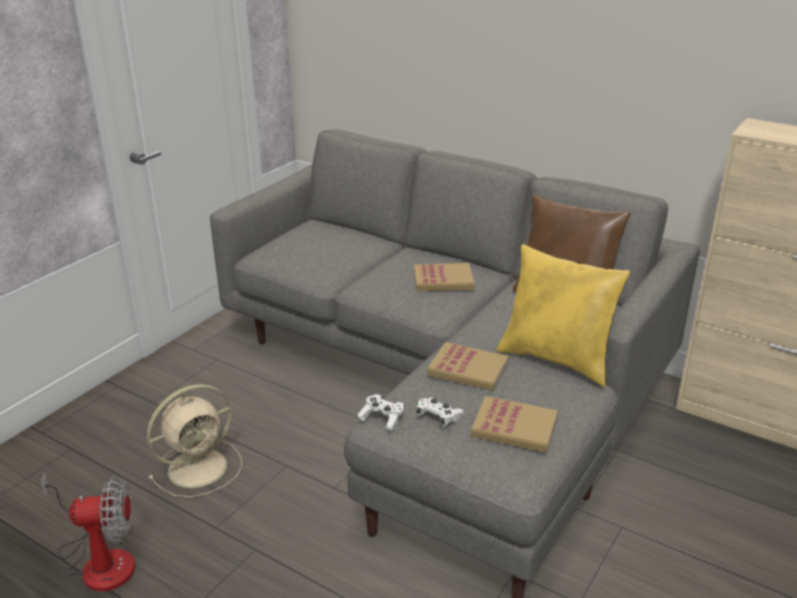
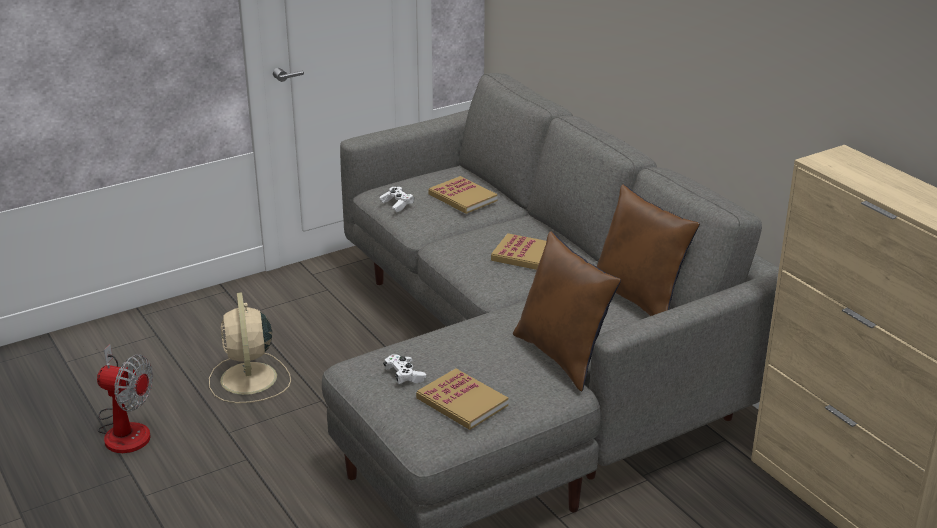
camera: 25 degrees right, 0 degrees up
(200, 467) = (249, 380): beige fan -> beige fan turned 90 degrees clockwise
(382, 418) = (357, 364): white game controller -> white game controller (397, 204)
(468, 369) = (469, 343): book -> book (462, 197)
(557, 359) = (563, 356): yellow pillow -> brown pillow

